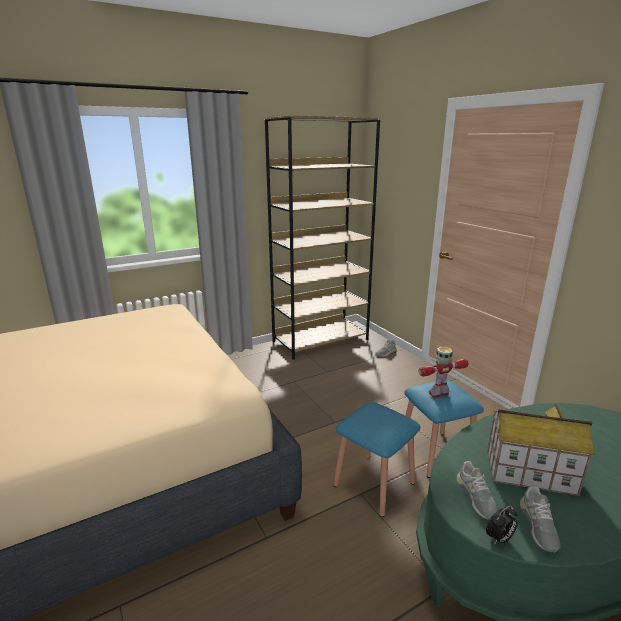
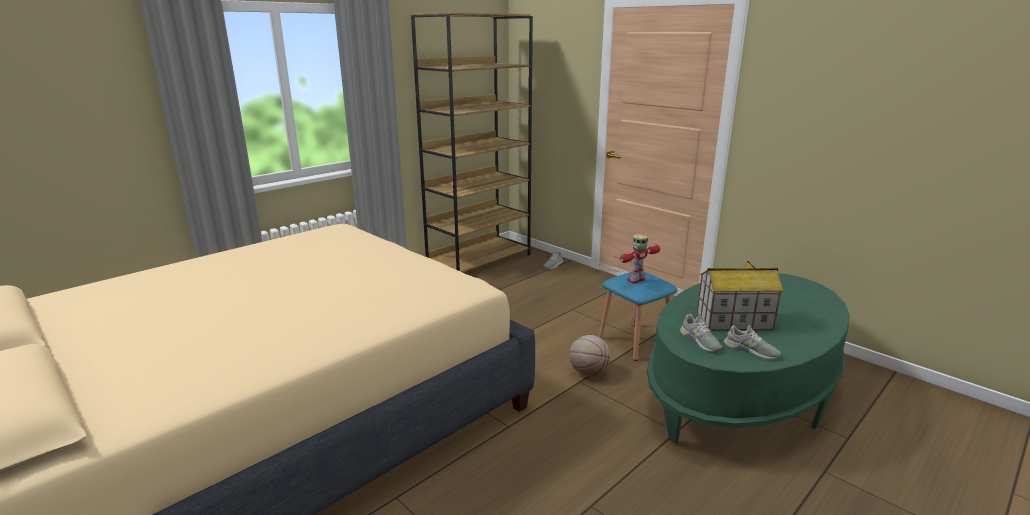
camera: 15 degrees left, 0 degrees up
(374, 484) = (589, 372): blue stool -> basketball
(499, 539) = (726, 362): alarm clock -> none
(538, 526) = (751, 350): grey shoe -> grey shoe turned 45 degrees counterclockwise

